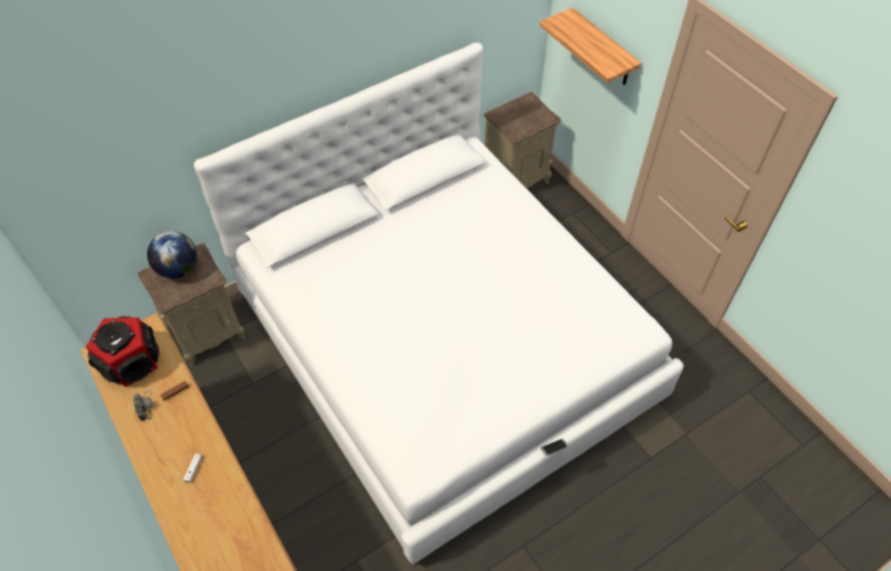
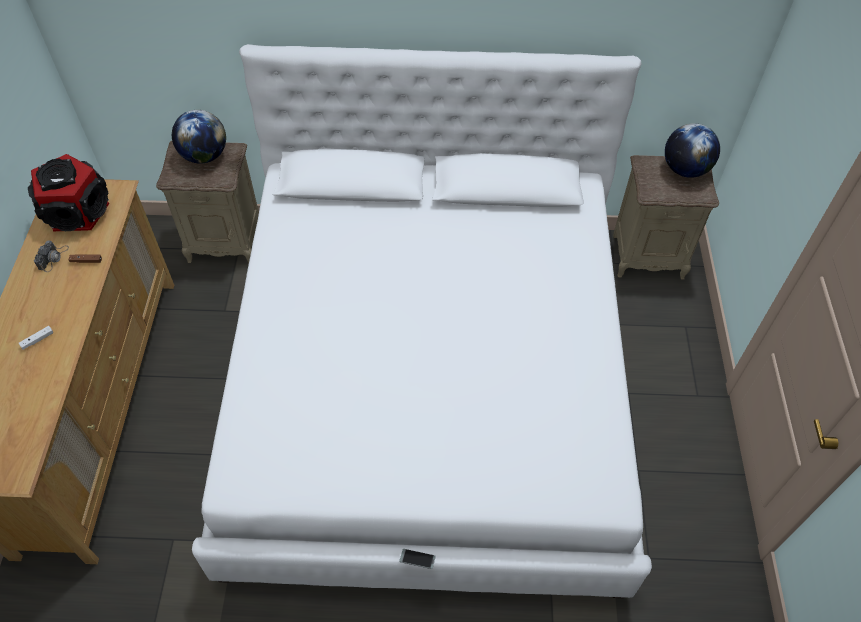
camera: 35 degrees right, 0 degrees up
(524, 106) = (685, 169): none -> globe
(602, 49) = (792, 131): shelf -> none

